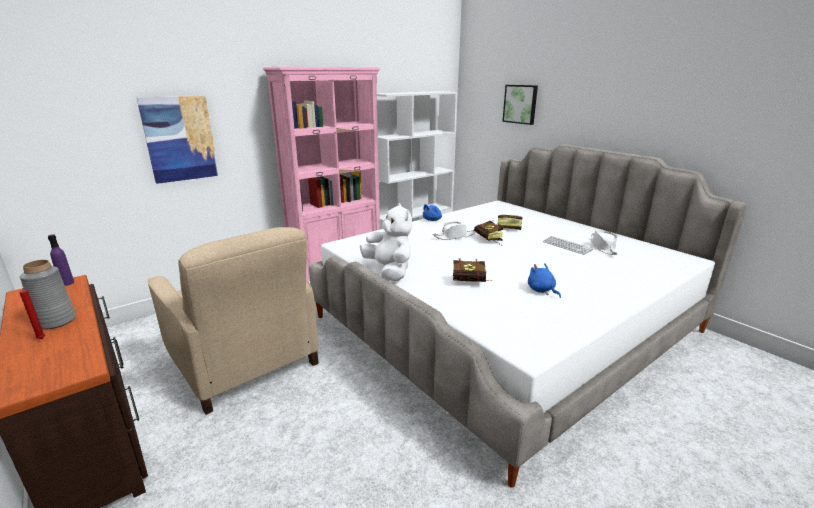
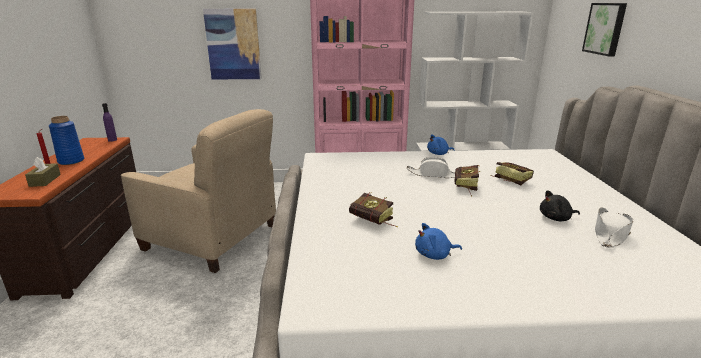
camera: 35 degrees right, 0 degrees up
(56, 321) = (71, 161): grey vase -> blue vase
(67, 352) = (45, 180): none -> brown tissue box
(245, 362) = (213, 237): beige armchair -> beige armchair turned 60 degrees counterclockwise
(389, 271) = (319, 189): white plush toy -> none
(542, 290) = (434, 255): blue plush toy -> blue plush toy turned 105 degrees counterclockwise
(567, 246) = (556, 218): keyboard -> black plush toy

